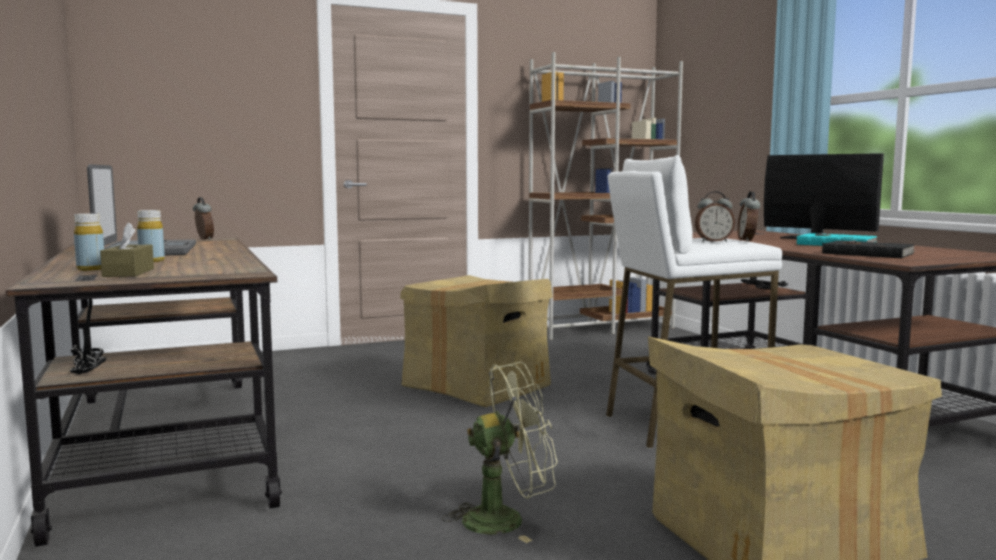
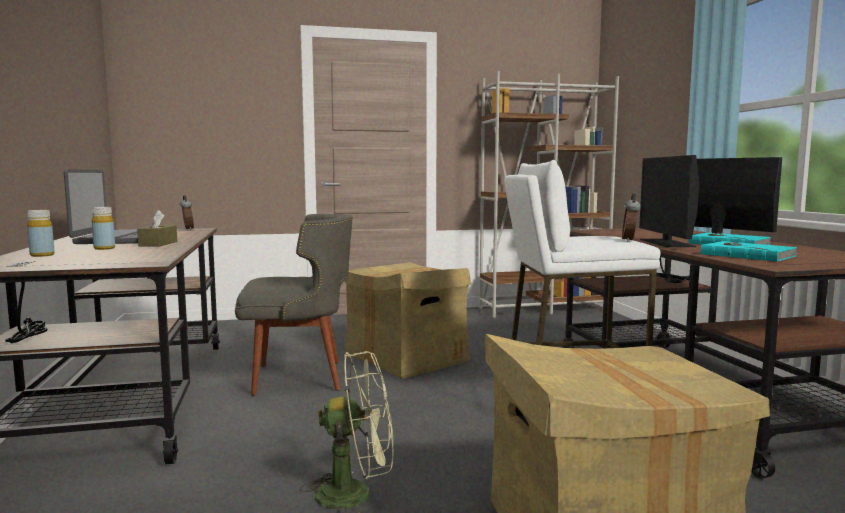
camera: 10 degrees right, 0 degrees up
(129, 273) = (60, 259): brown tissue box -> brown tissue box (158, 244)
(362, 413) = (297, 378): none -> grey chair
(713, 241) = (594, 240): alarm clock -> none
(775, 244) = (666, 243): none -> monitor
(867, 253) = (747, 255): black book -> turquoise book

